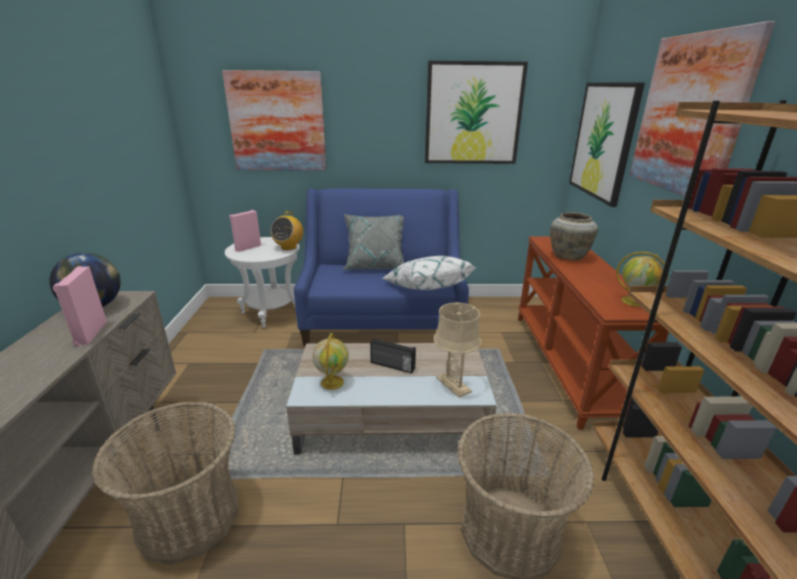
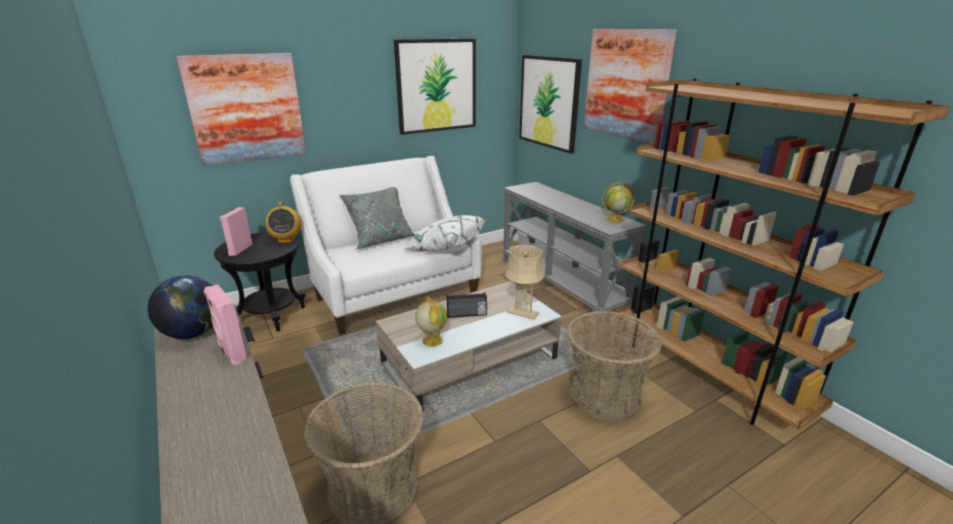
camera: 30 degrees left, 0 degrees up
(271, 313) = (272, 316): white side table -> black side table
(382, 321) = (394, 293): blue sofa -> white sofa
(568, 256) = (547, 197): beige vase -> none
(568, 364) = (562, 283): brown console table -> grey console table

